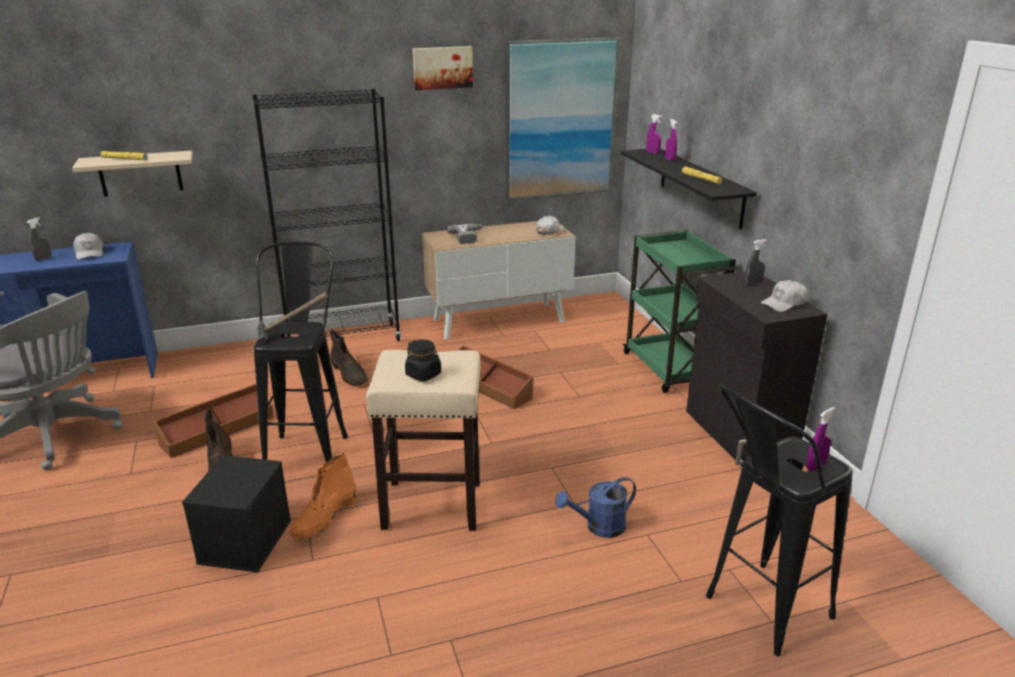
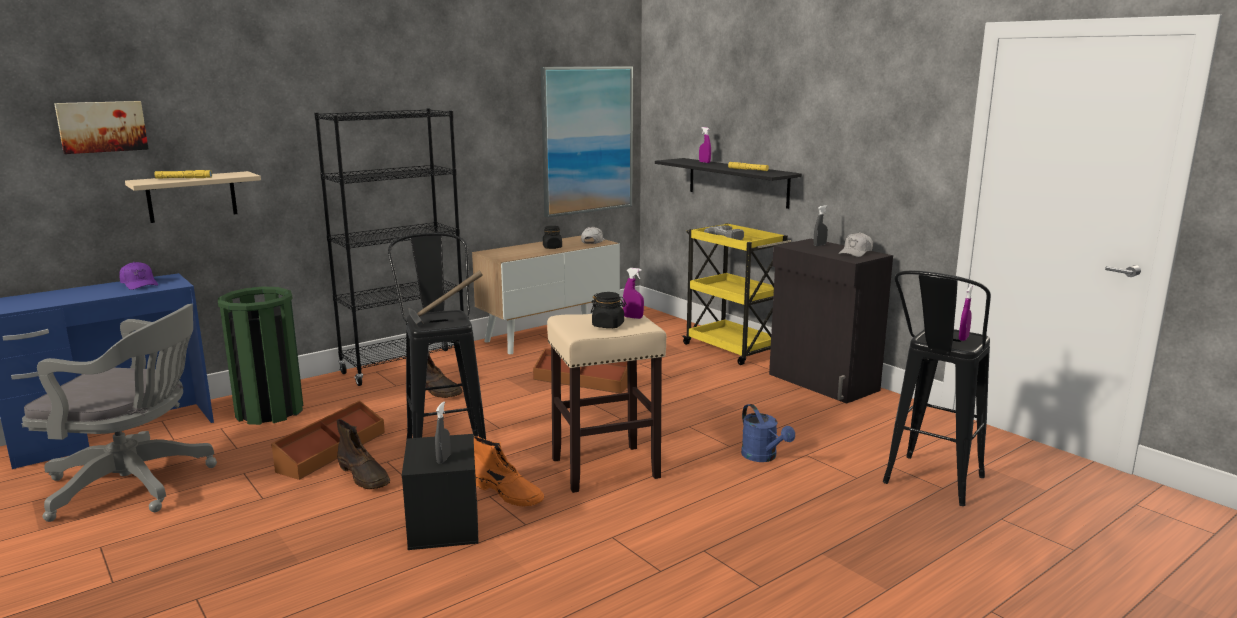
camera: 20 degrees left, 10 degrees down
(43, 258) = (86, 292): grey spray bottle -> grey spray bottle (443, 459)
(90, 253) = (139, 284): white cap -> purple cap
(202, 373) = (270, 411): none -> green trash can
(324, 517) = (508, 494): orange boot -> orange boot turned 60 degrees counterclockwise
(442, 67) = (487, 90): picture -> picture (102, 126)
(469, 237) = (522, 251): power drill -> power drill (728, 237)
(502, 235) = (552, 247): none -> black jar
(599, 527) = (763, 457): blue watering can -> blue watering can turned 75 degrees counterclockwise
(652, 153) = (684, 160): purple spray bottle -> purple spray bottle (633, 317)
(670, 369) = (733, 349): green cart -> yellow cart

